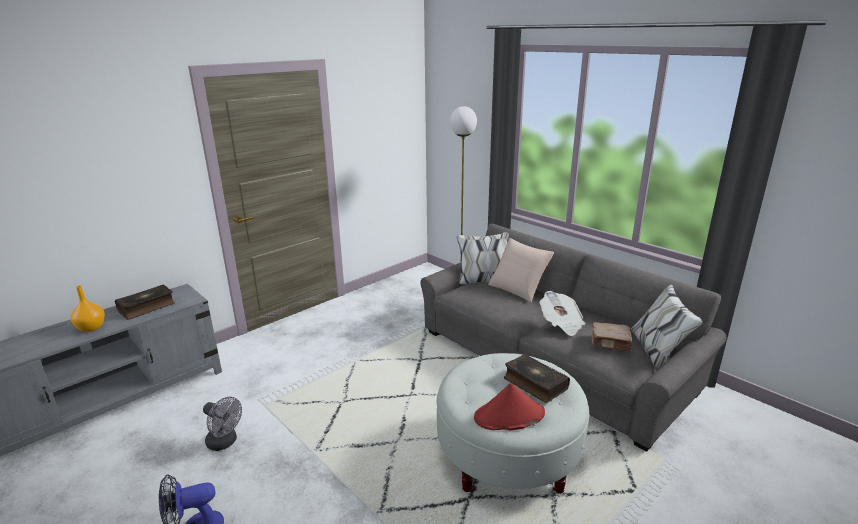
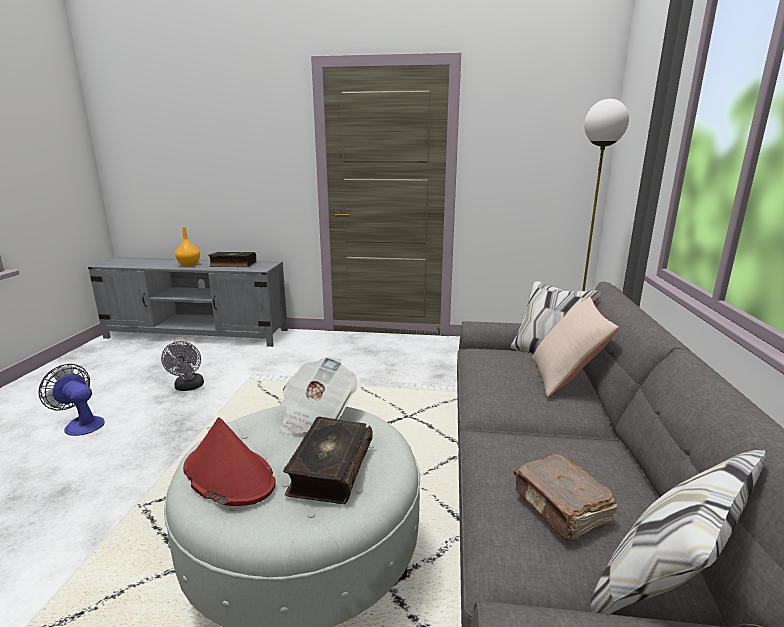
camera: 50 degrees right, 5 degrees down
(561, 324) = (535, 439): newspaper -> newspaper (316, 415)

